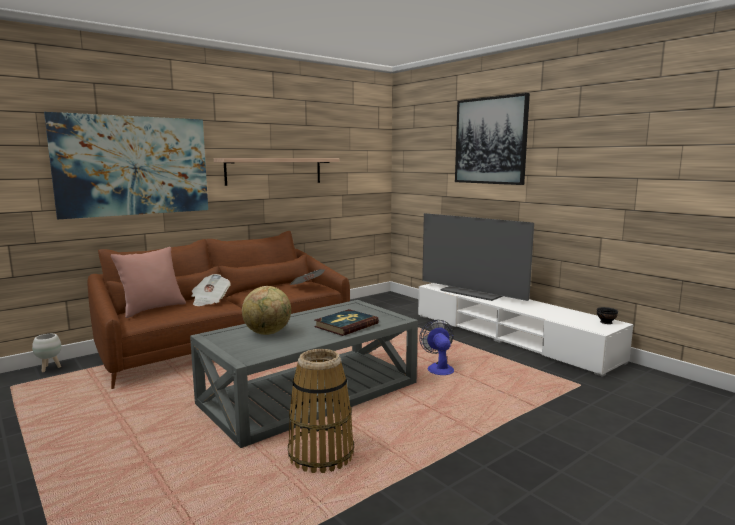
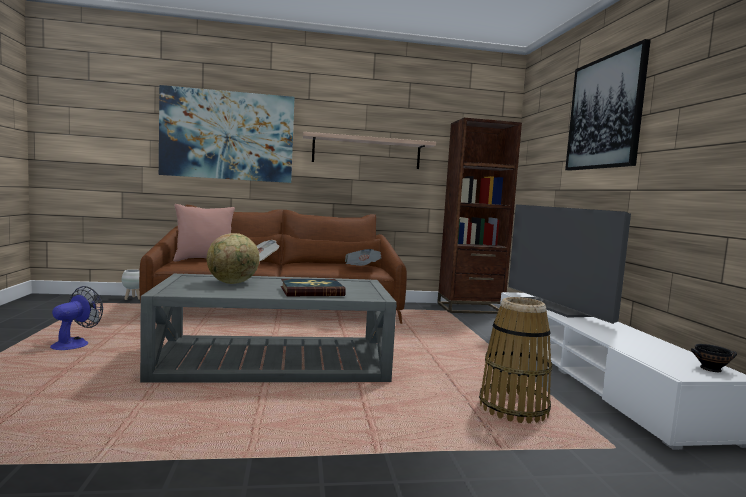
camera: 30 degrees right, 5 degrees down
(320, 454) = (188, 409): basket -> basket (513, 408)
(373, 300) = (470, 308): none -> brown bookcase
(439, 368) = (441, 376): fan -> fan (75, 343)

